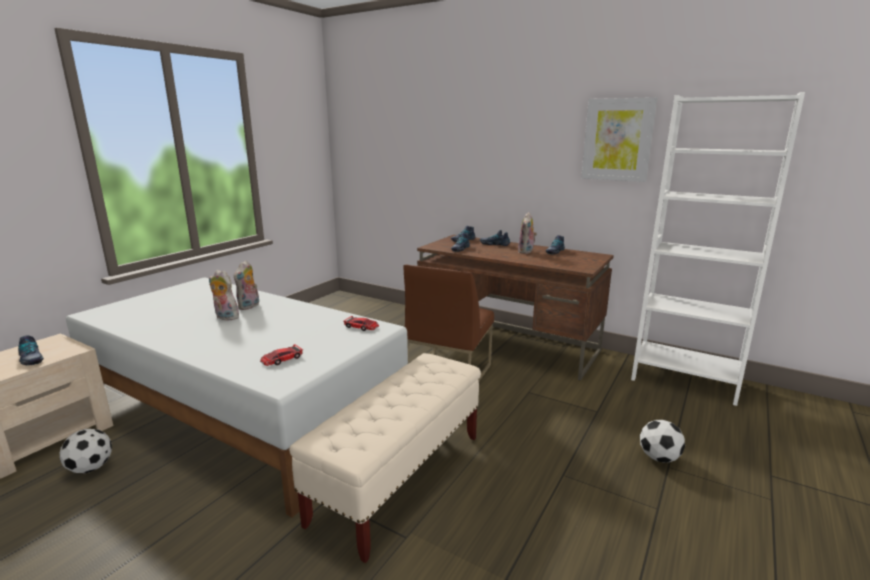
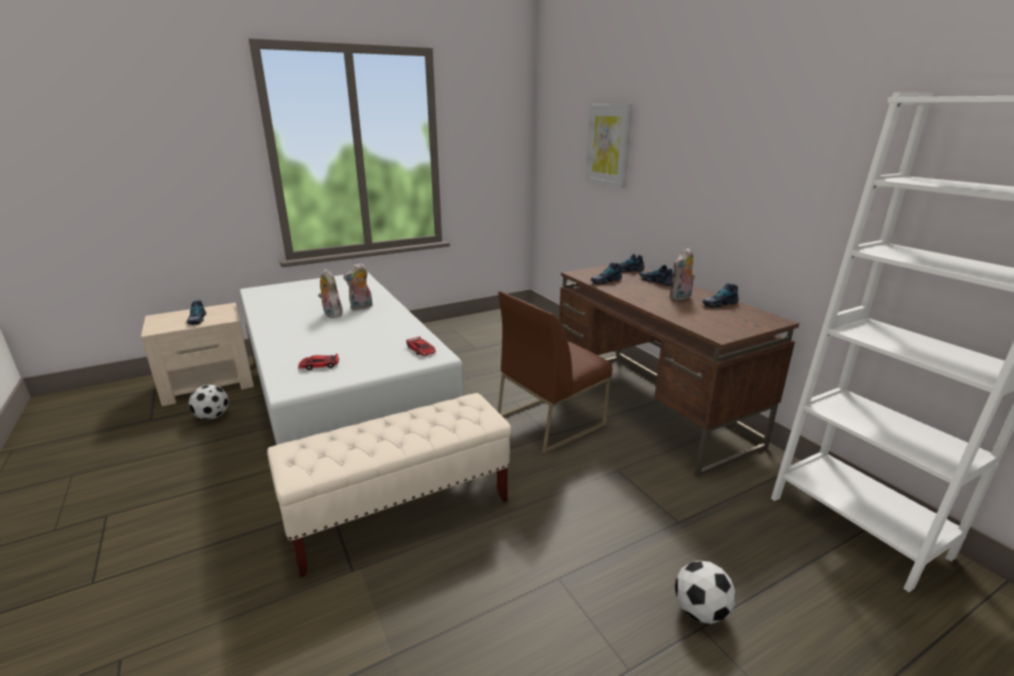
camera: 30 degrees right, 5 degrees up
(617, 140) = (829, 157): picture -> picture (608, 145)

